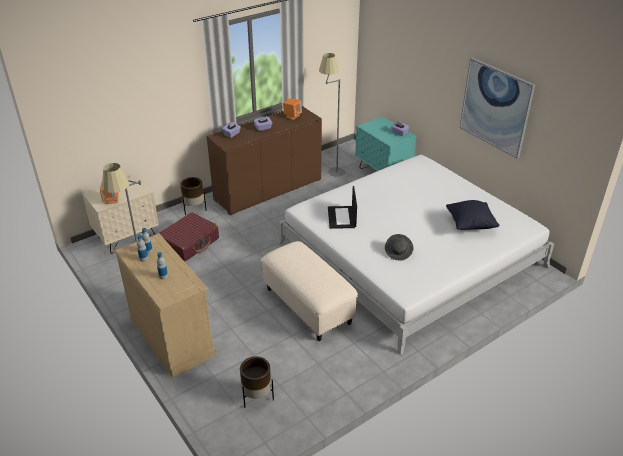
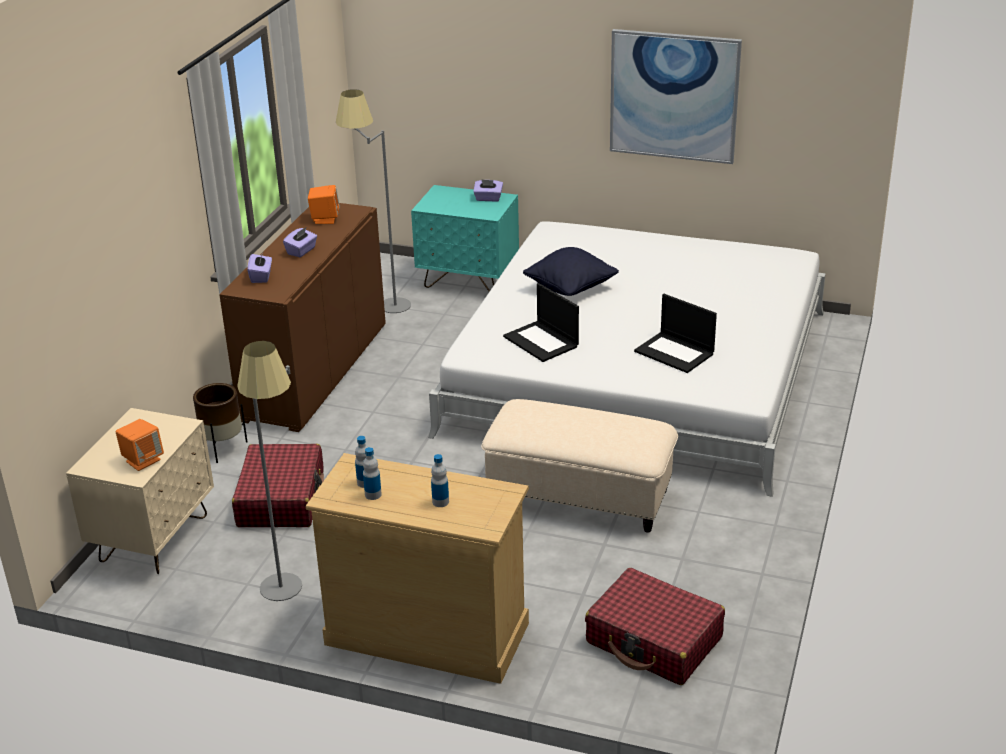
camera: 35 degrees left, 5 degrees down
(257, 397) = (654, 640): brown planter -> red suitcase
(398, 252) = (675, 352): grey hat -> laptop
(470, 225) = (722, 283): black pillow -> black pillow (570, 289)

